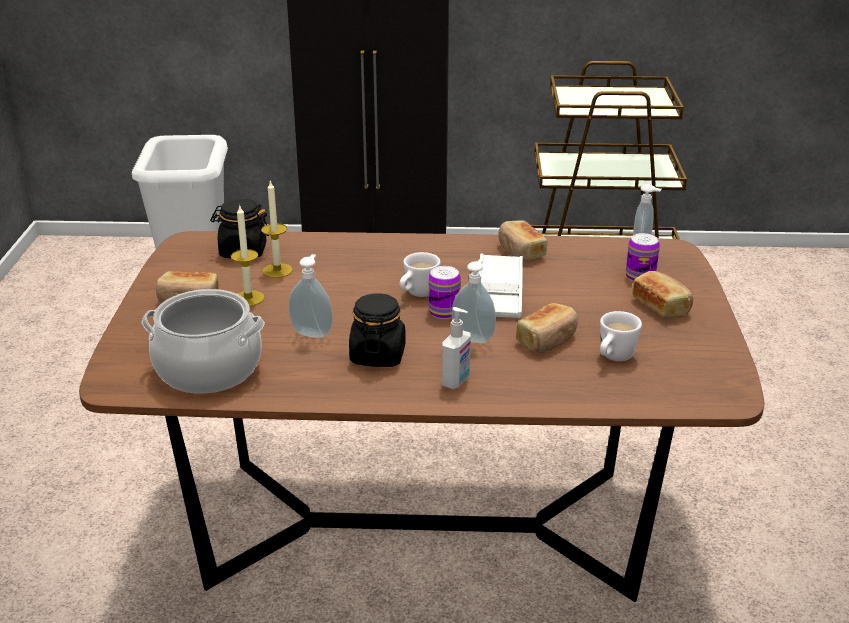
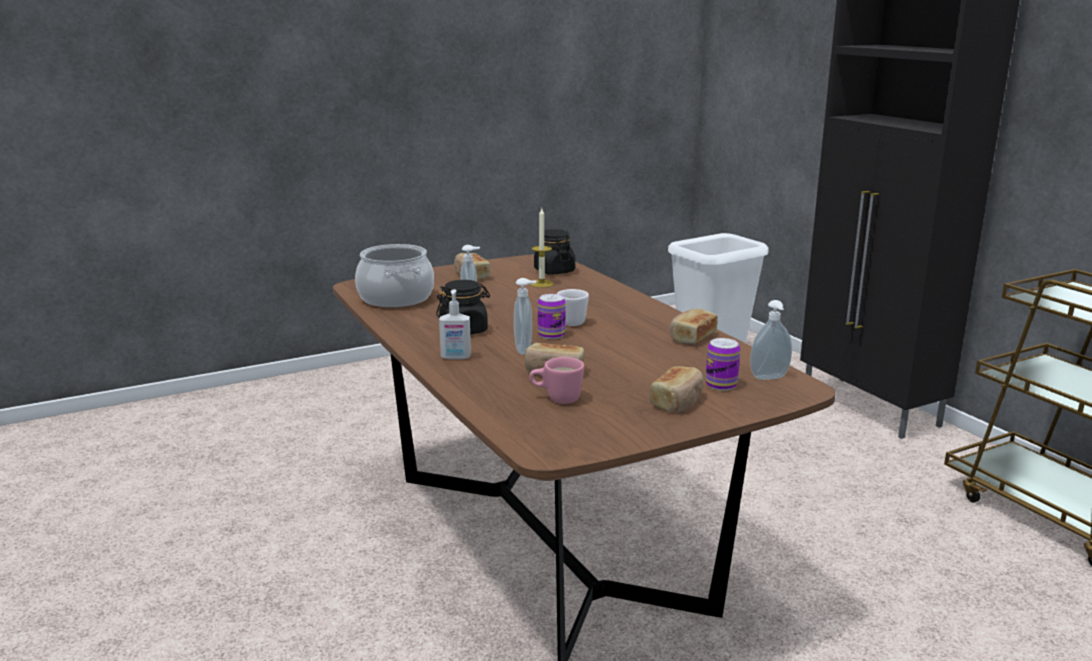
camera: 60 degrees right, 10 degrees down
(248, 298) = (494, 286): candle -> none
(499, 293) = (607, 344): white tray -> none
(613, 358) = (556, 399): white mug -> pink mug

